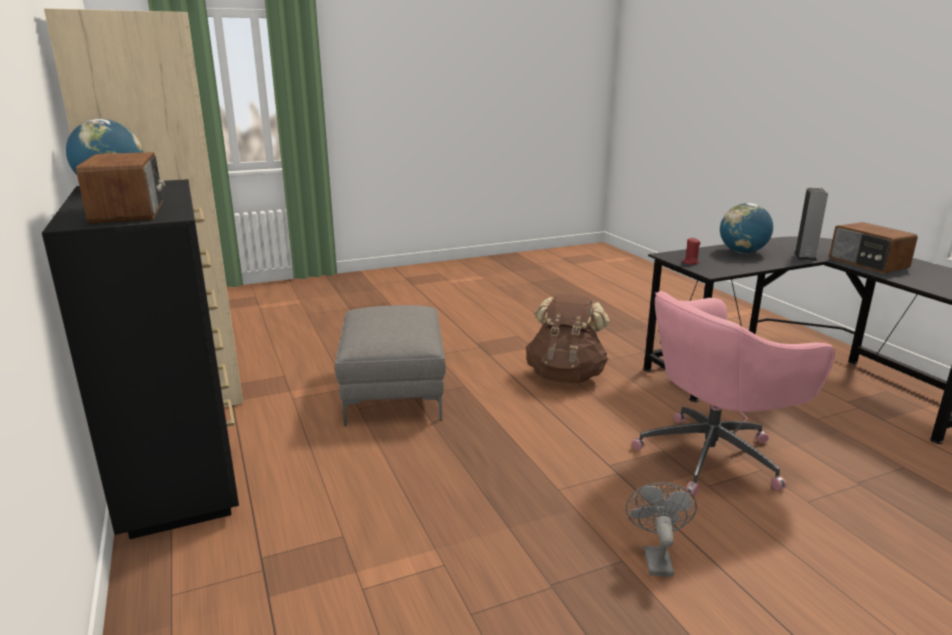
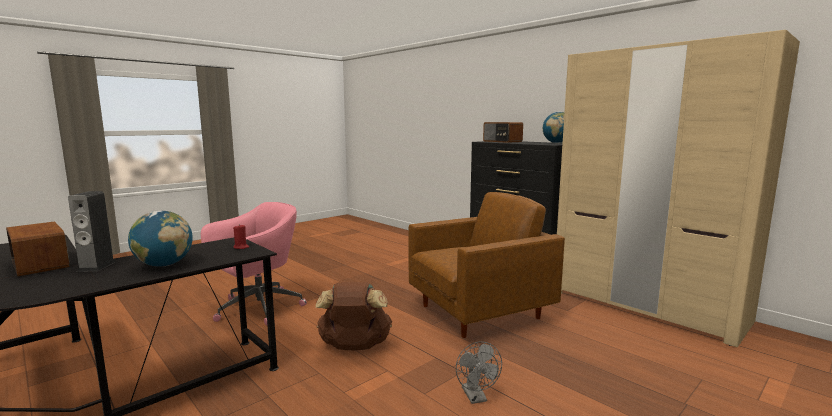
camera: 160 degrees right, 10 degrees down
(392, 391) = (478, 312): grey ottoman -> brown armchair
(656, 557) = (305, 273): grey fan -> grey fan (476, 397)

